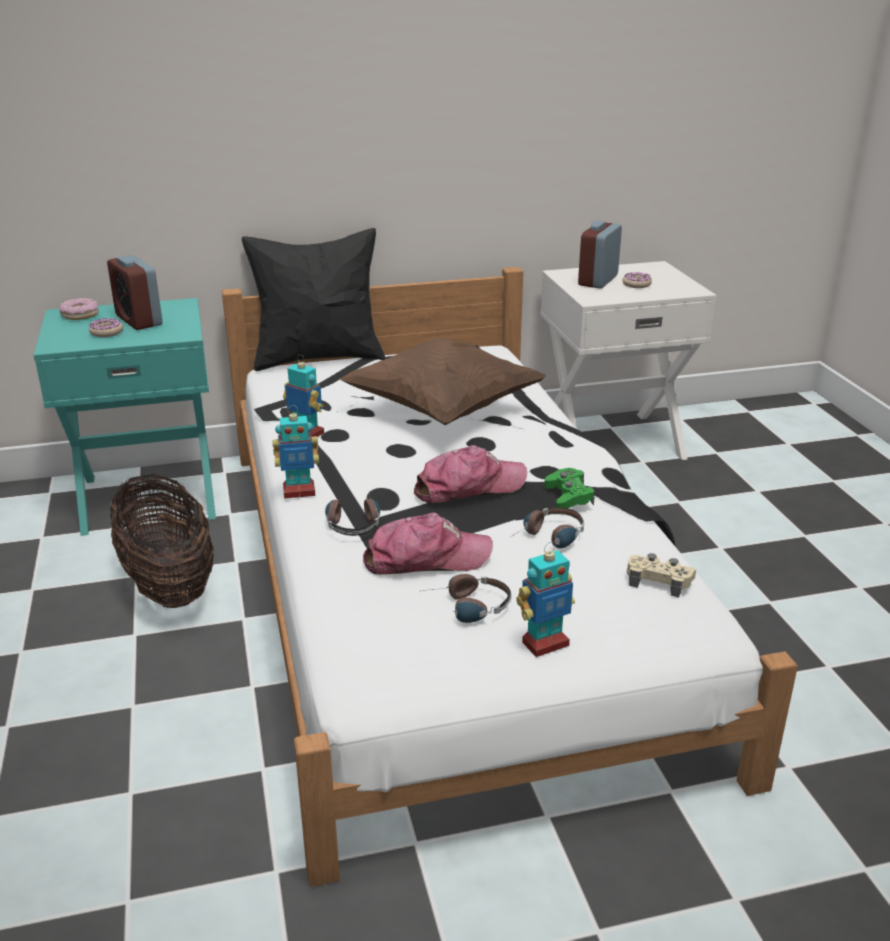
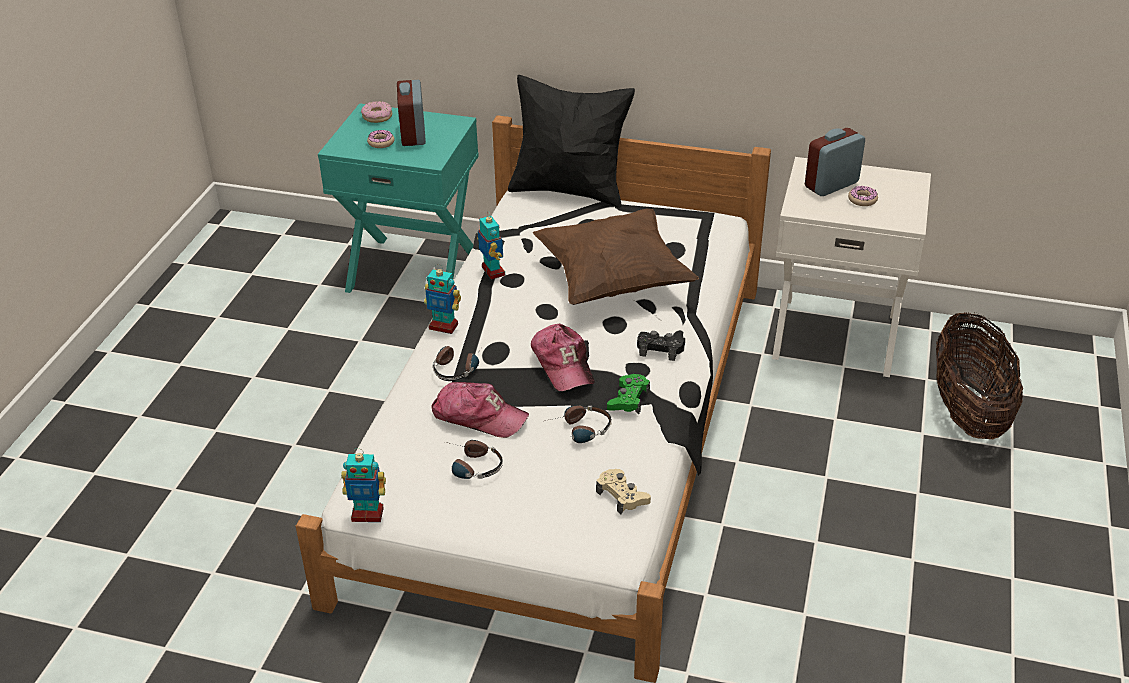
camera: 30 degrees right, 10 degrees up
(169, 585) = (375, 356): basket -> basket (968, 411)
(469, 487) = (563, 364): cap -> cap turned 60 degrees clockwise
(544, 643) = (495, 512): toy robot -> toy robot (367, 514)
(551, 449) = (660, 349): none -> black game controller

